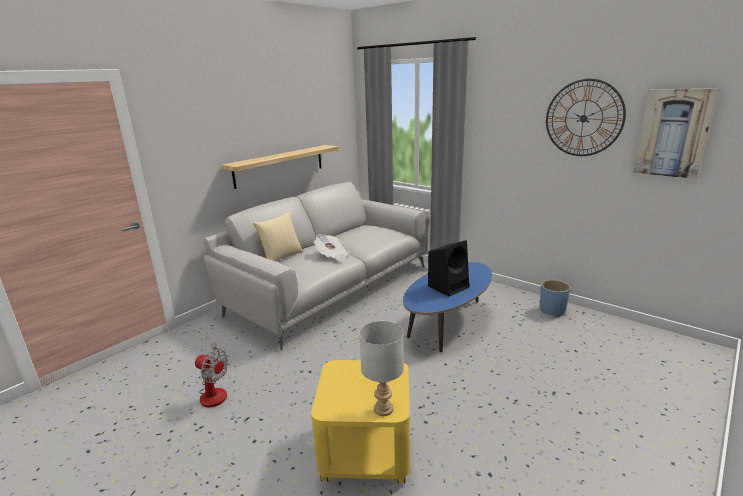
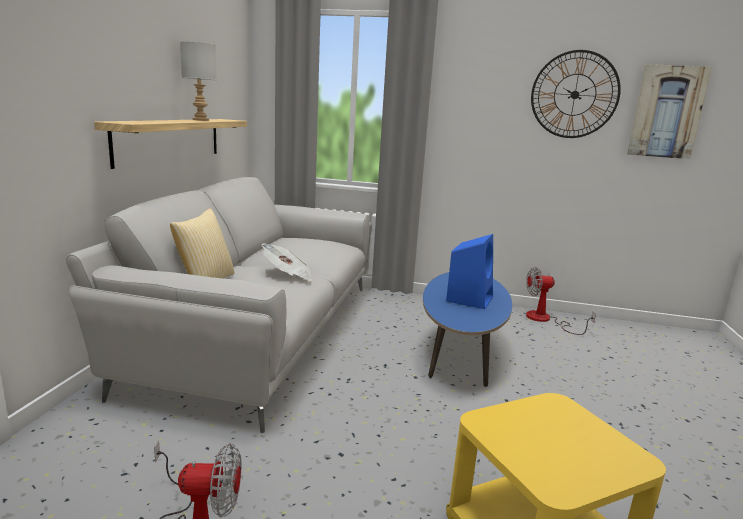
camera: 30 degrees left, 5 degrees down
(383, 409) = (624, 463): grey table lamp -> grey table lamp (200, 120)
(448, 286) = (469, 298): black speaker -> blue speaker
(552, 310) = (545, 320): blue planter -> fan

